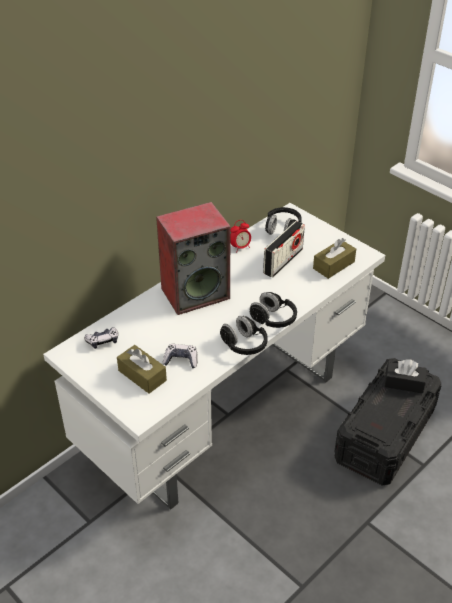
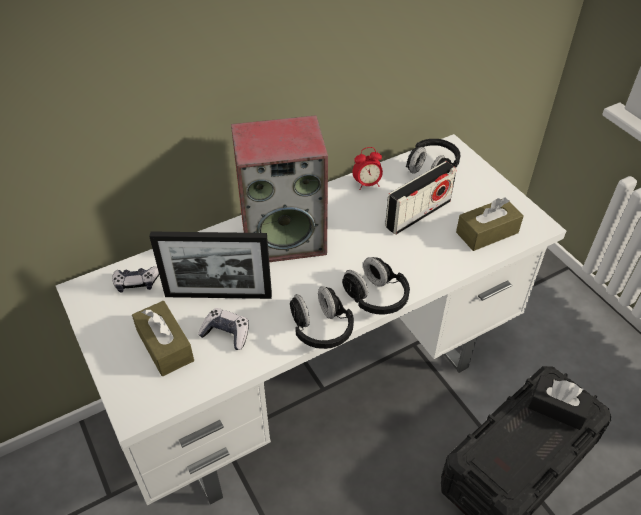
camera: 15 degrees right, 5 degrees up
(165, 338) = (218, 295): none -> picture frame

